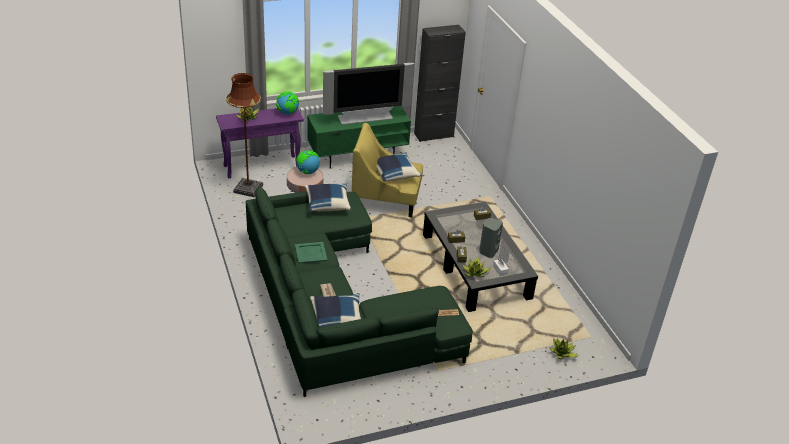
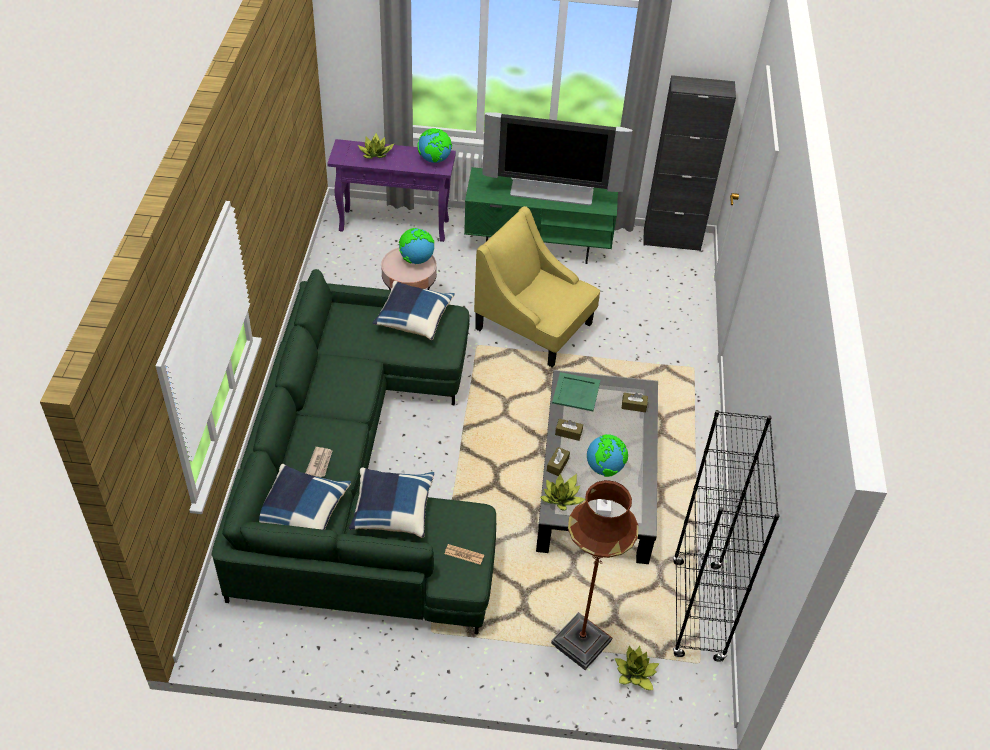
camera: 25 degrees right, 10 degrees up
(248, 189) = (355, 254): brown floor lamp -> brown floor lamp (581, 642)
(310, 253) = (337, 391): green tray -> green tray (575, 392)
(394, 174) = (543, 296): blue pillow -> blue pillow (392, 510)
(488, 251) = (605, 468): grey speaker -> globe
(573, 313) = (697, 611): none -> black bookcase

